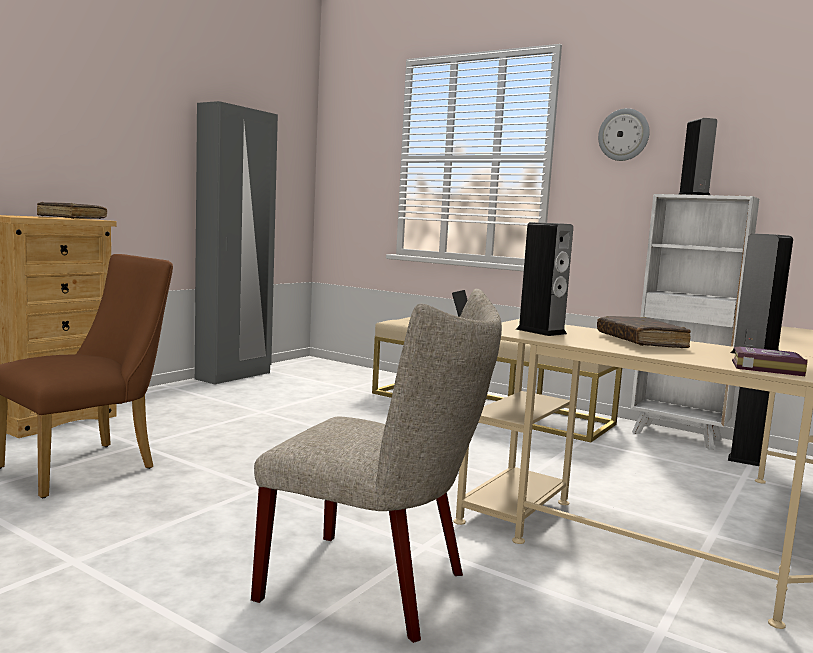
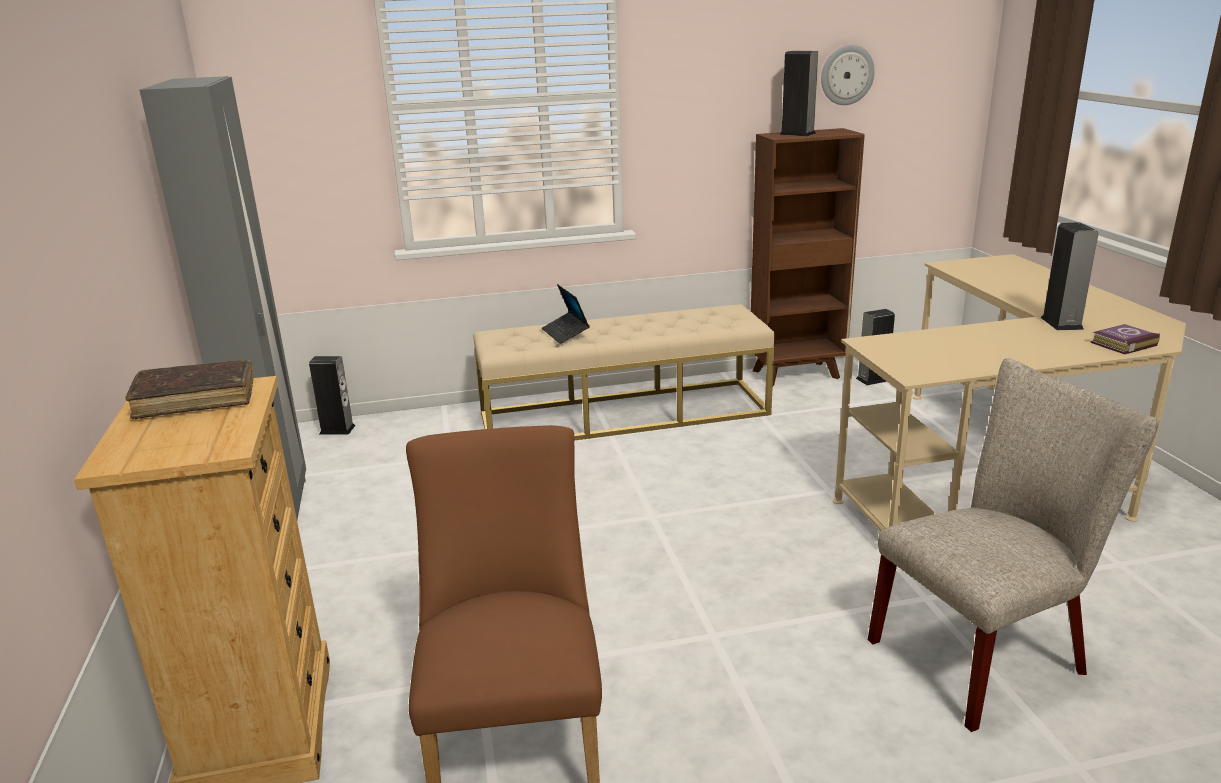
camera: 45 degrees left, 15 degrees up
(541, 331) = (929, 358): speaker -> speaker (337, 430)
(623, 135) = (703, 64): wall clock -> wall clock (846, 75)
(640, 341) = (996, 340): brown book -> none
(678, 436) = (797, 374): white bookcase -> brown bookcase

